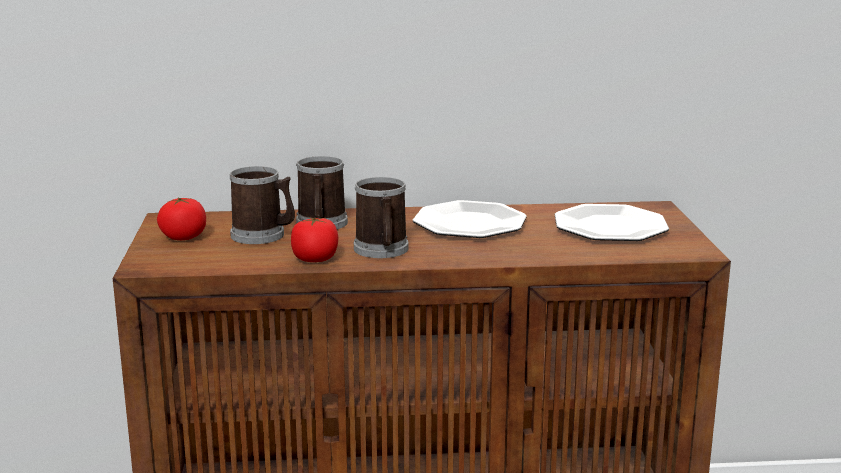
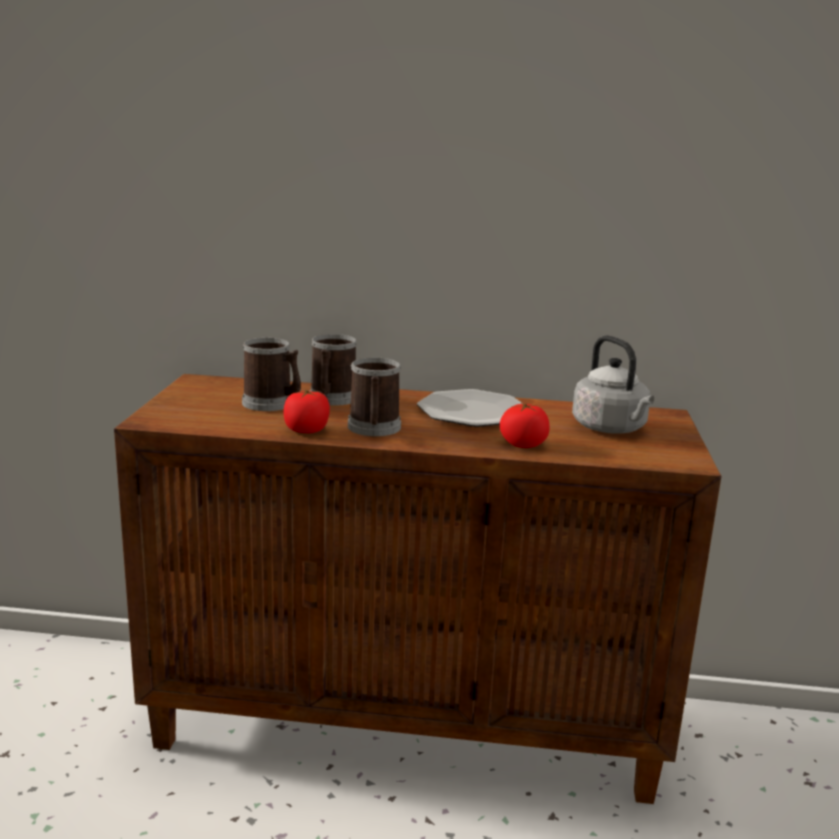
camera: 10 degrees right, 0 degrees up
(183, 237) = (200, 398): tomato -> tomato (523, 444)
(610, 227) = (611, 429): plate -> grey kettle

